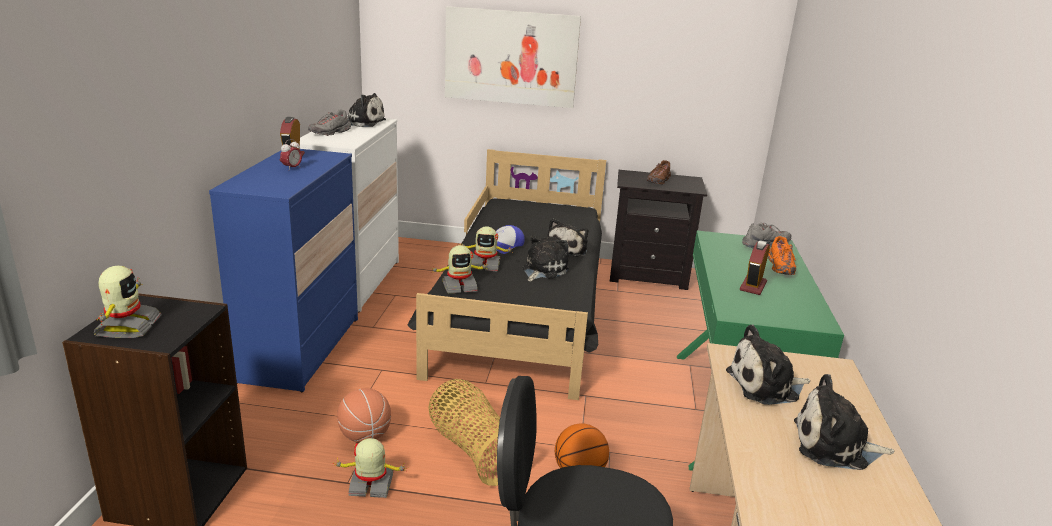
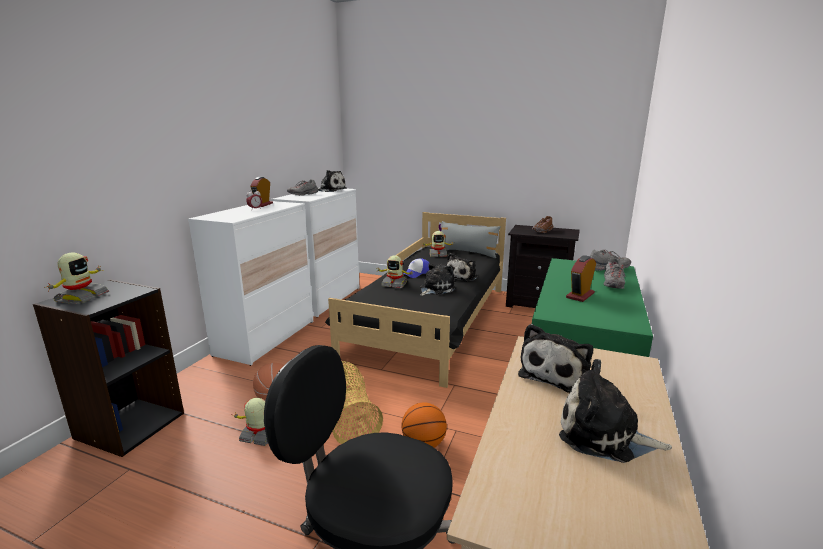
camera: 15 degrees right, 5 degrees down
(301, 349) = (266, 338): blue dresser -> white dresser
(459, 287) = (367, 296): toy robot -> toy robot (437, 255)
(511, 57) = (437, 146): picture -> none
(555, 209) = (467, 253): none -> grey pillow
(766, 386) = (556, 373): plush toy -> plush toy turned 60 degrees counterclockwise
(780, 268) = (612, 284): orange shoe -> grey shoe

